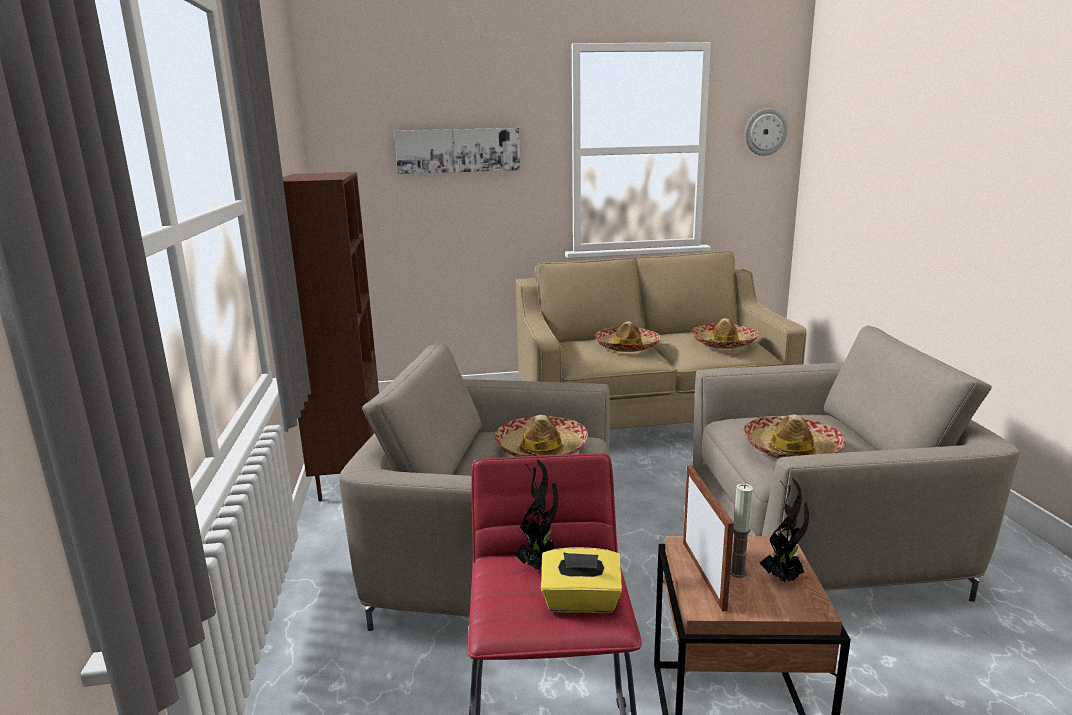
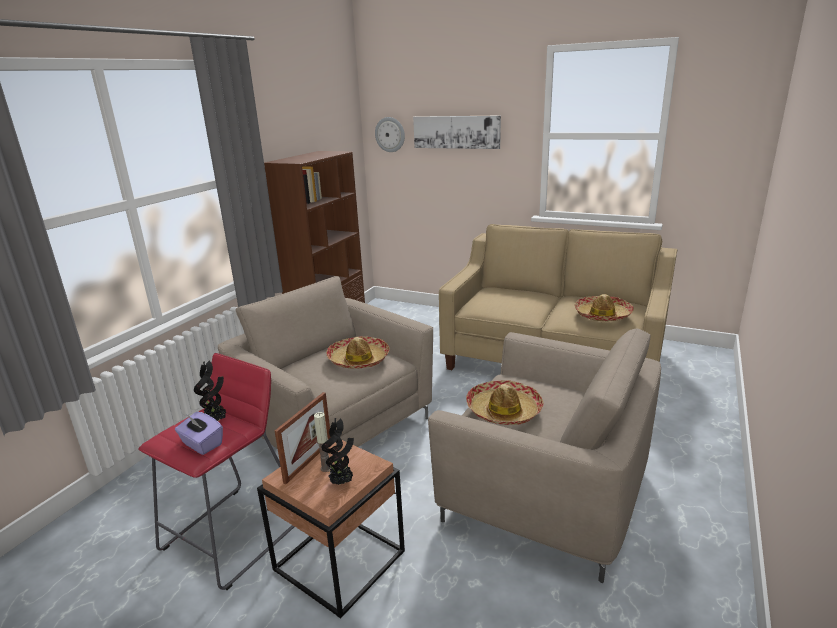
camera: 35 degrees right, 5 degrees up
(581, 602) = (201, 444): yellow tissue box -> purple tissue box
(627, 346) = (524, 301): hat -> none
(765, 132) = (734, 122): wall clock -> wall clock (390, 134)

